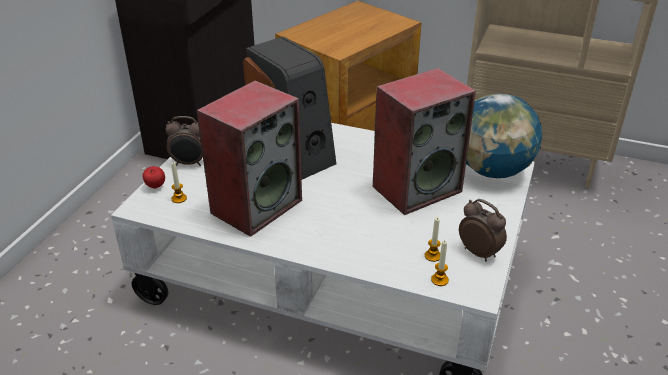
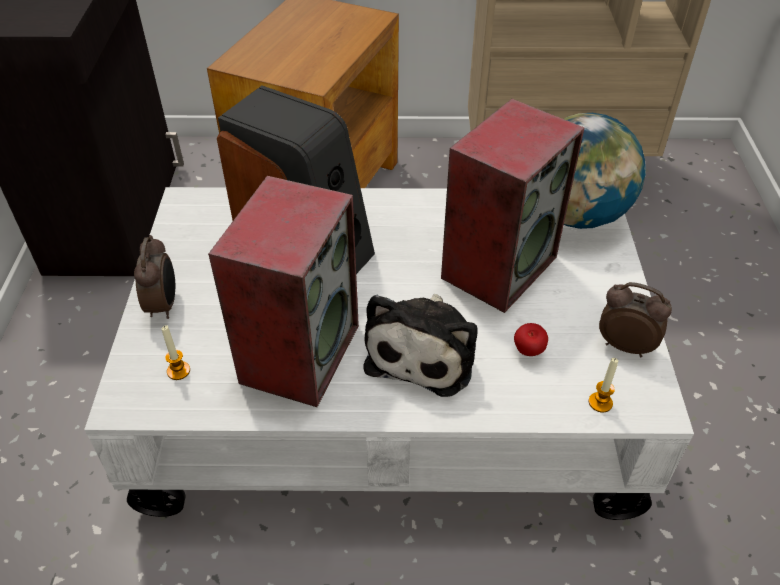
camera: 20 degrees left, 10 degrees up
(155, 187) = (132, 360): apple -> apple (528, 352)
(189, 163) = (164, 305): alarm clock -> alarm clock turned 75 degrees counterclockwise
(336, 223) = (424, 351): none -> plush toy
(432, 256) = (572, 367): candle -> none

